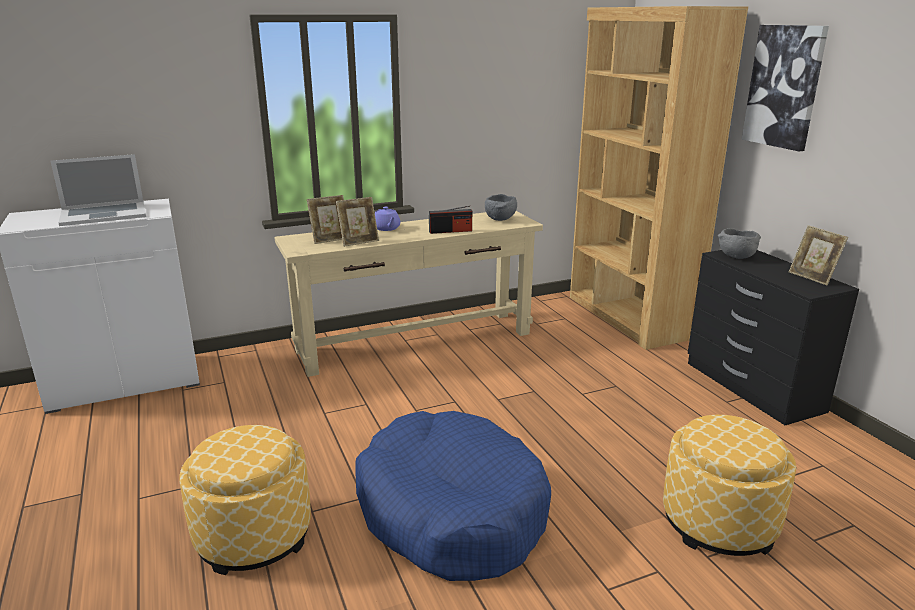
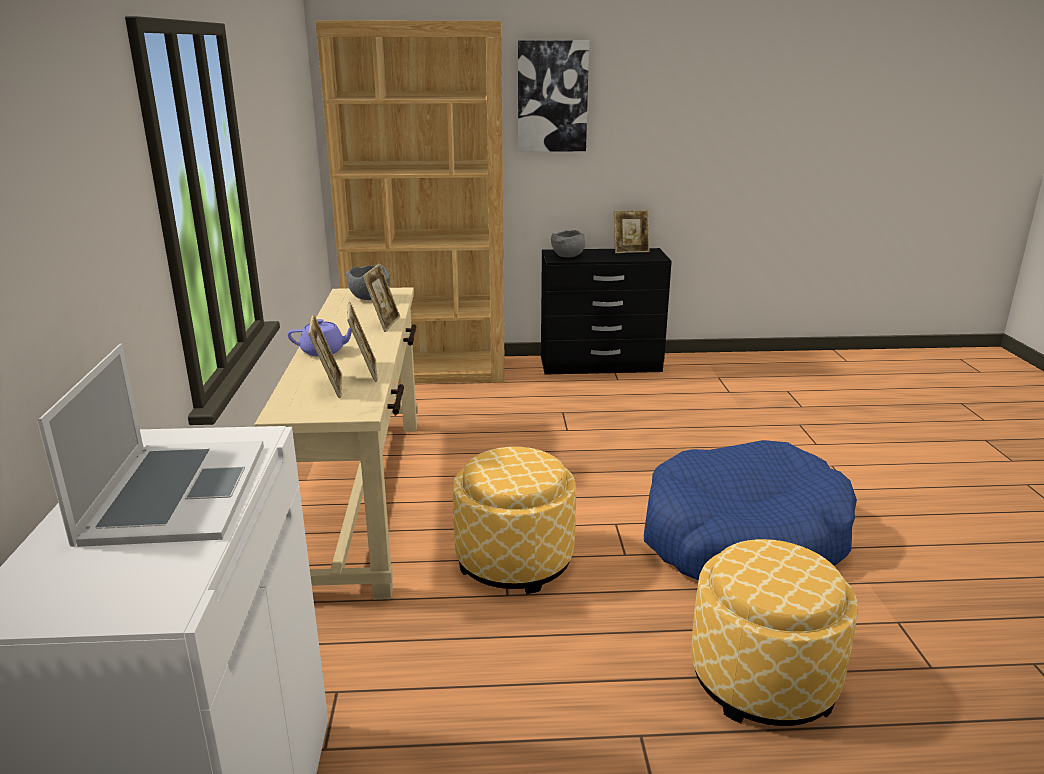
camera: 70 degrees left, 0 degrees up
(450, 231) = (384, 324): radio -> picture frame
(719, 522) = (778, 429): ottoman -> ottoman (514, 560)

